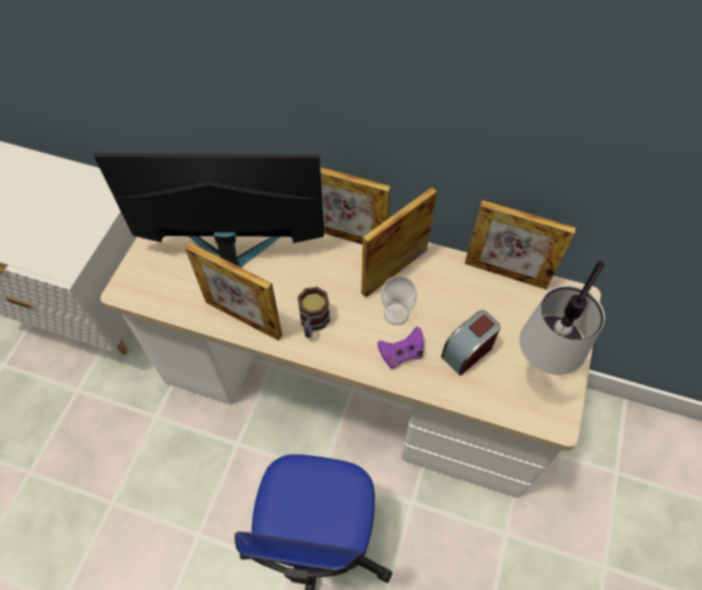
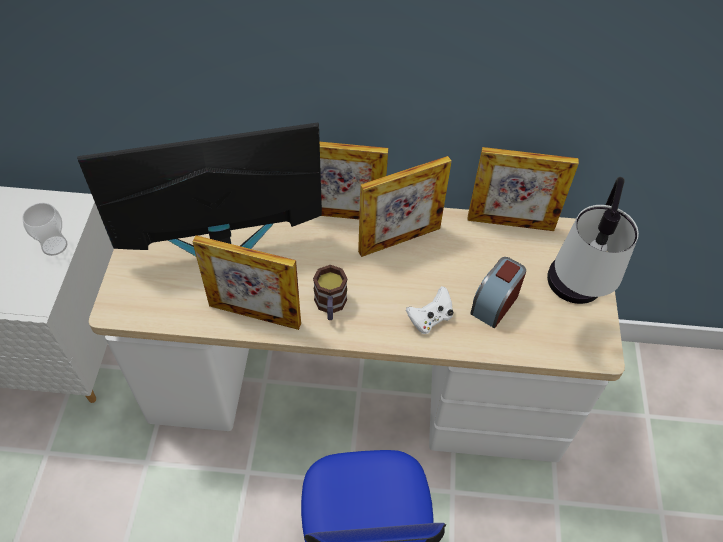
camera: 15 degrees left, 5 degrees down
(394, 271) = (399, 240): picture frame -> picture frame turned 150 degrees counterclockwise
(396, 314) = (413, 281): cup -> cup (54, 246)
(401, 354) = (430, 319): purple game controller -> white game controller

